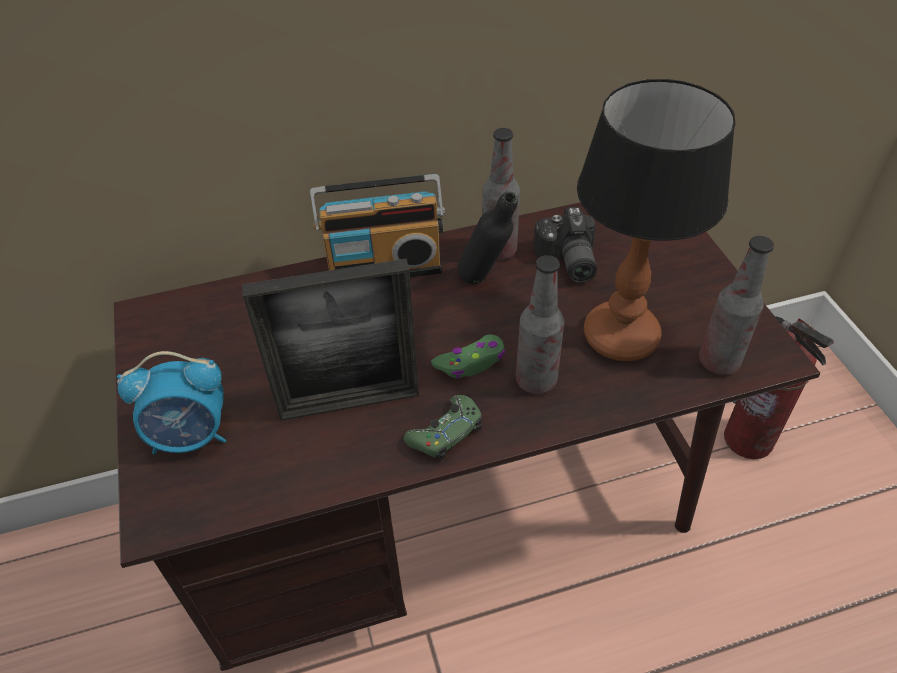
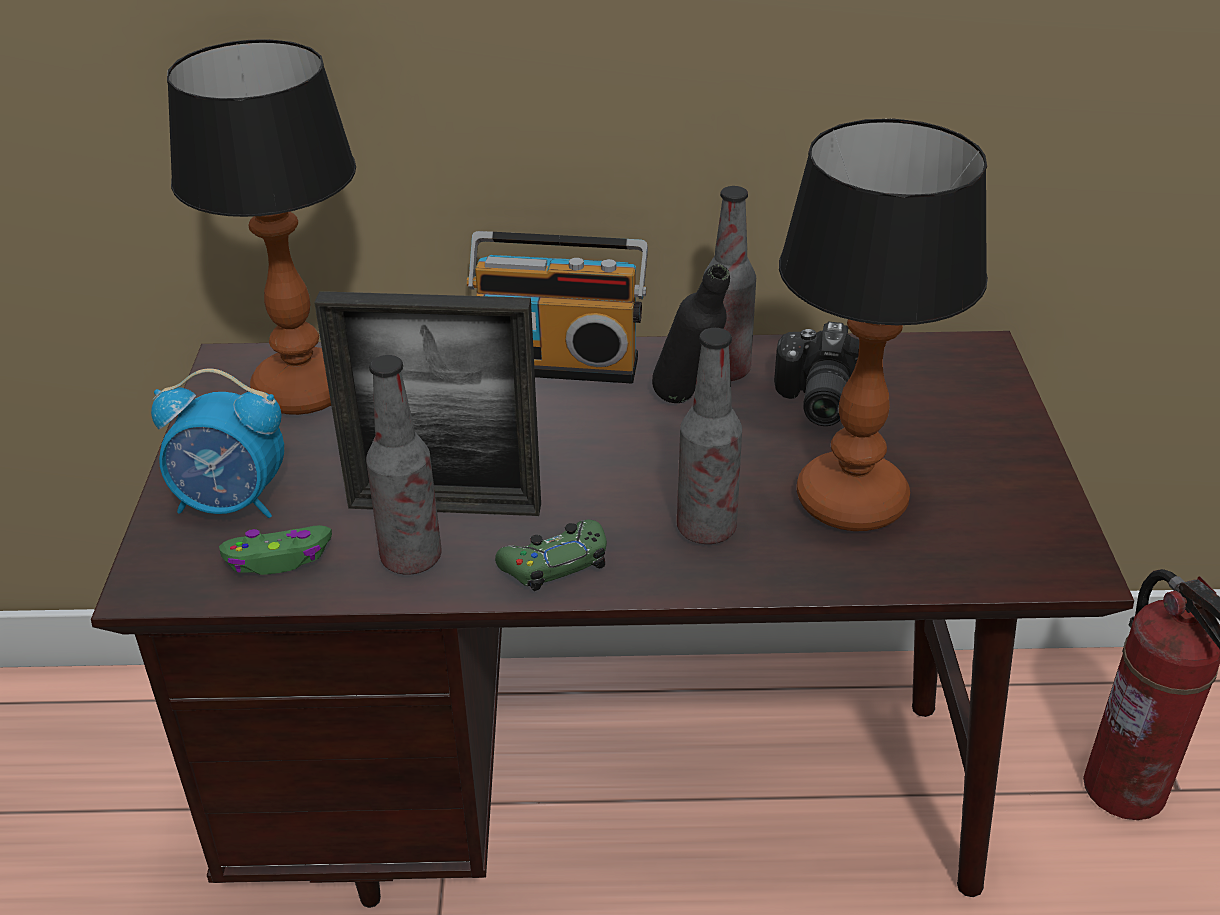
camera: 15 degrees right, 10 degrees down
(206, 327) = (301, 390): none -> table lamp
(471, 362) = (626, 492): green game controller -> green game controller (278, 558)
(718, 362) = (982, 557): bottle -> bottle (411, 558)

